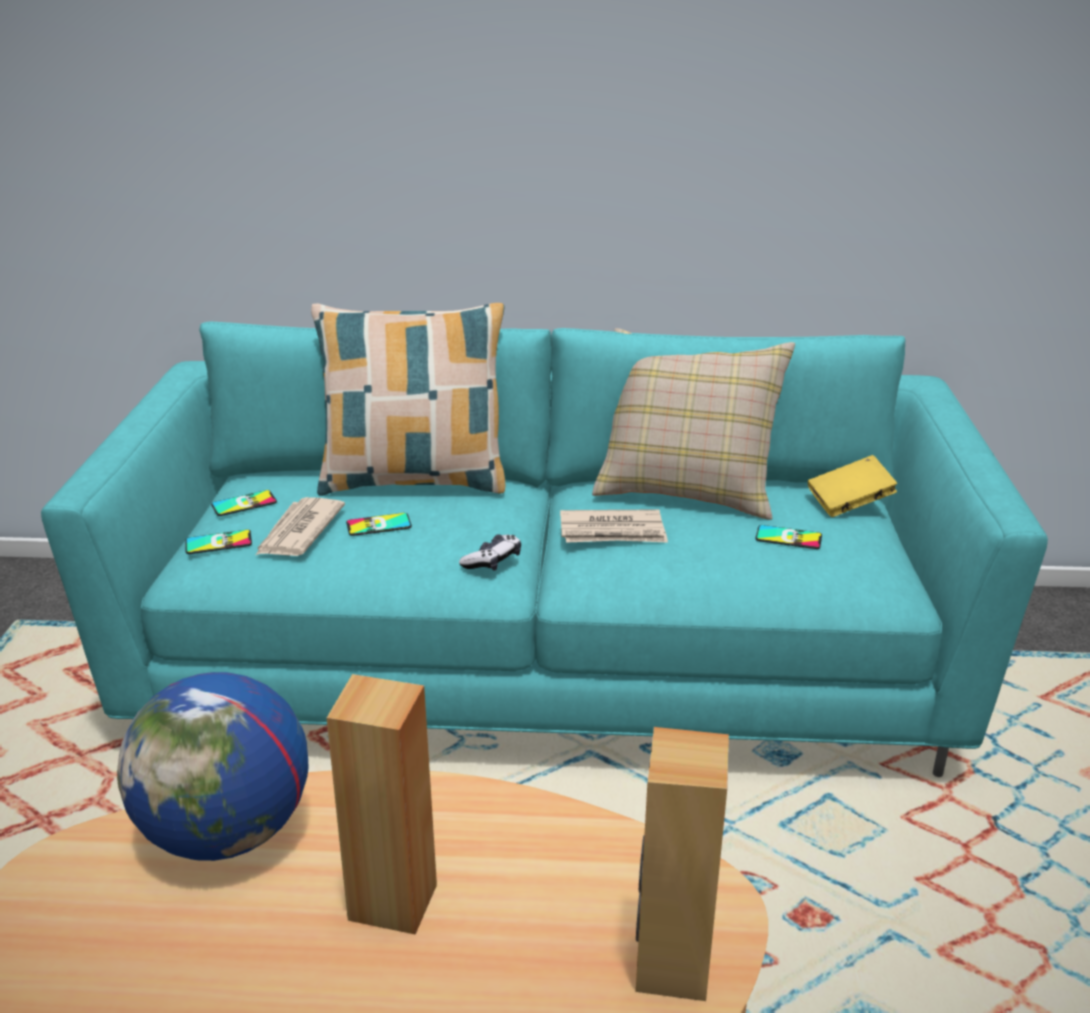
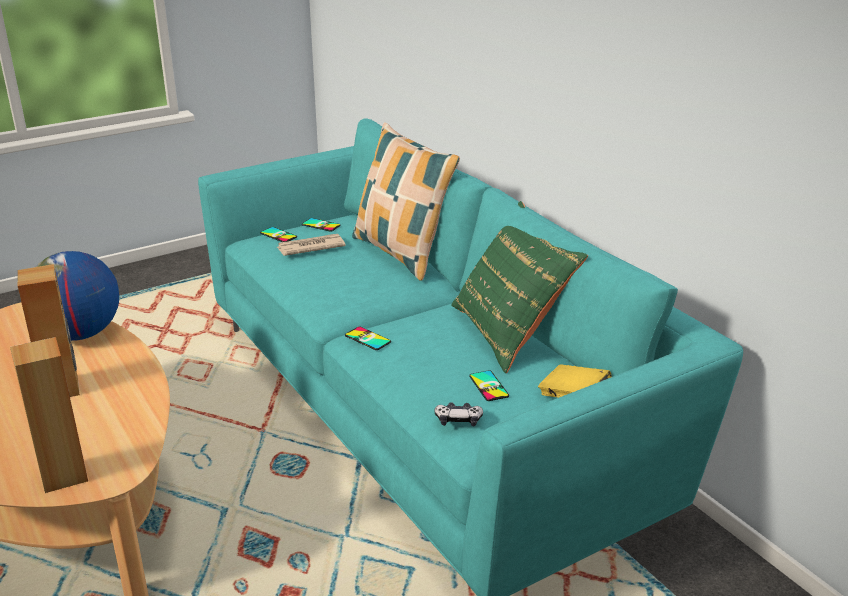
camera: 55 degrees right, 0 degrees up
(378, 525) = (341, 263): phone -> phone (367, 339)
(492, 561) = (343, 305): game controller -> game controller (458, 420)
(613, 531) = (419, 327): newspaper -> none
(687, 487) = (510, 332): beige pillow -> green pillow

